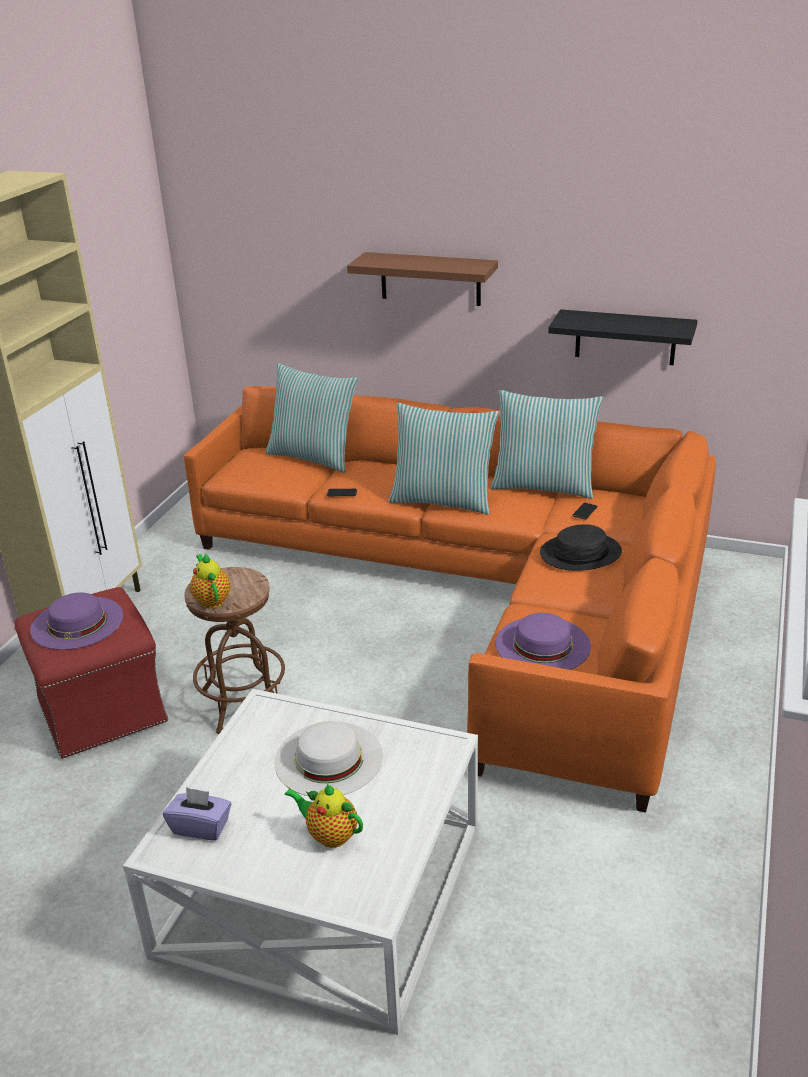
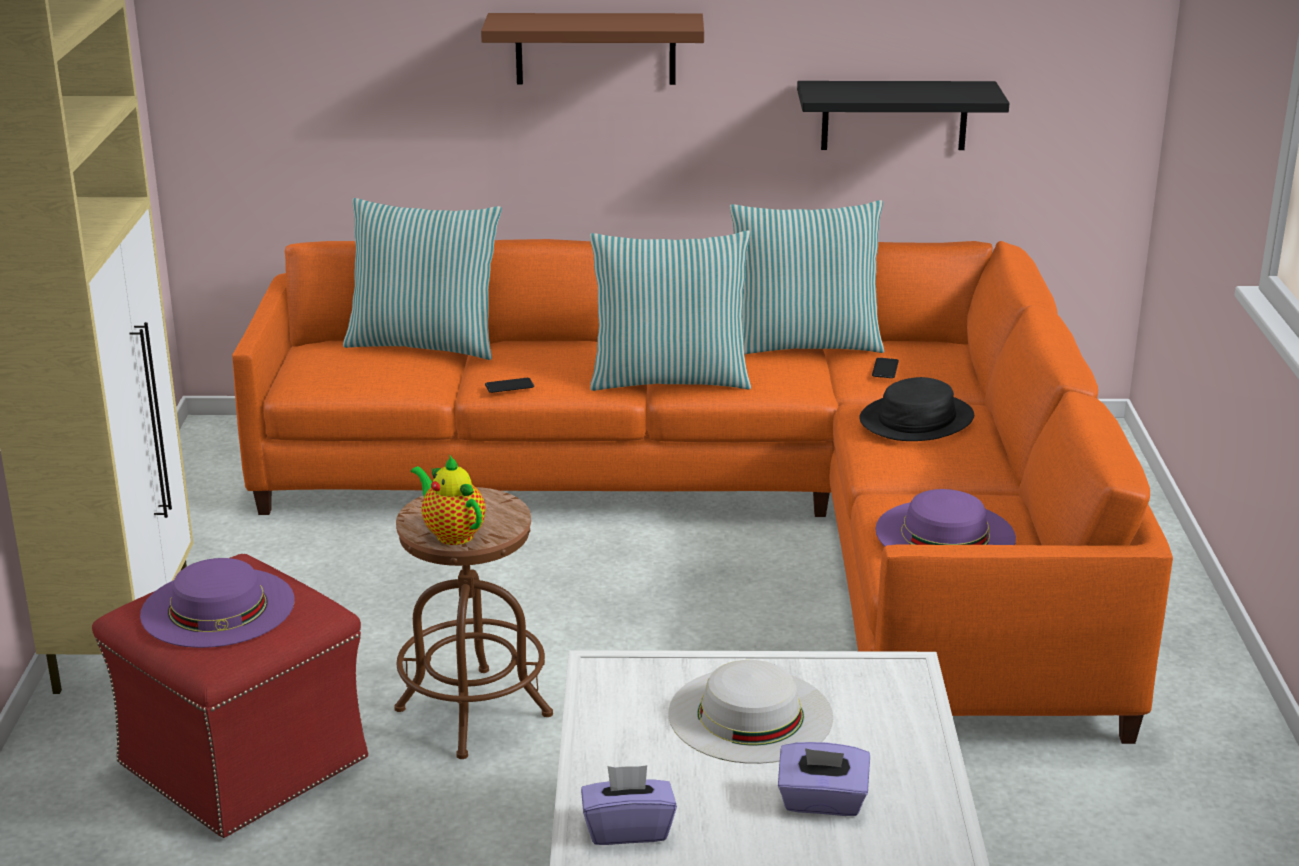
camera: 20 degrees left, 5 degrees down
(329, 835) = (822, 802): teapot -> purple tissue box

